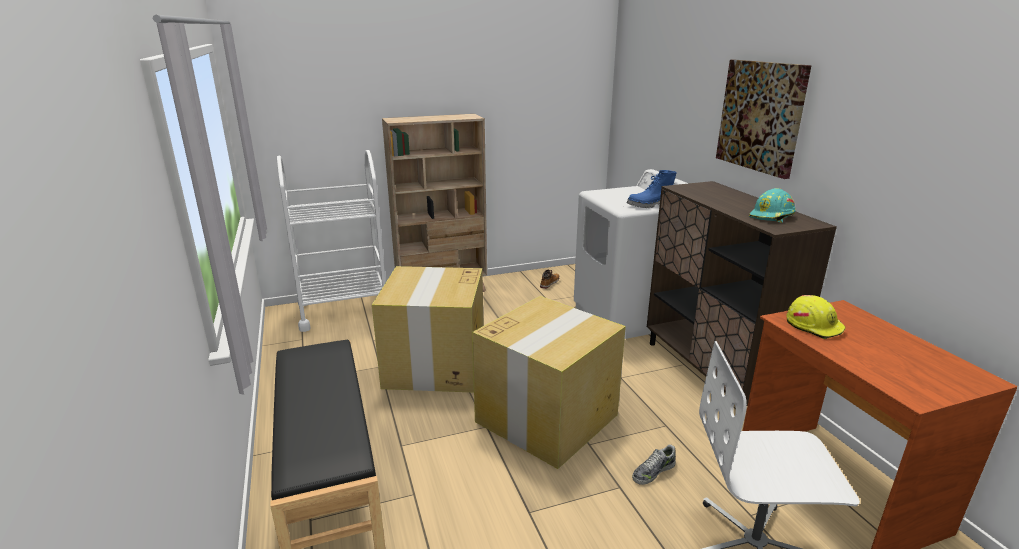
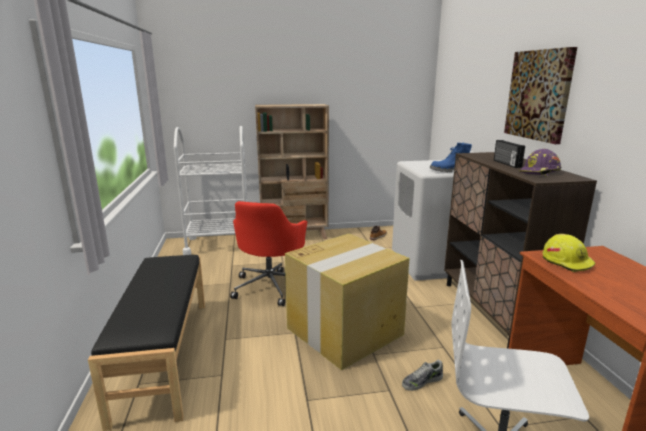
camera: 10 degrees right, 5 degrees down
(435, 366) = (271, 286): cardboard box -> red office chair
(728, 203) = (506, 164): none -> radio
(772, 216) = (540, 172): turquoise hard hat -> purple hard hat

